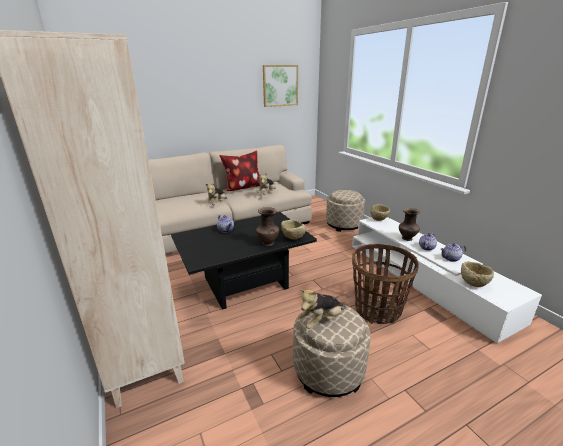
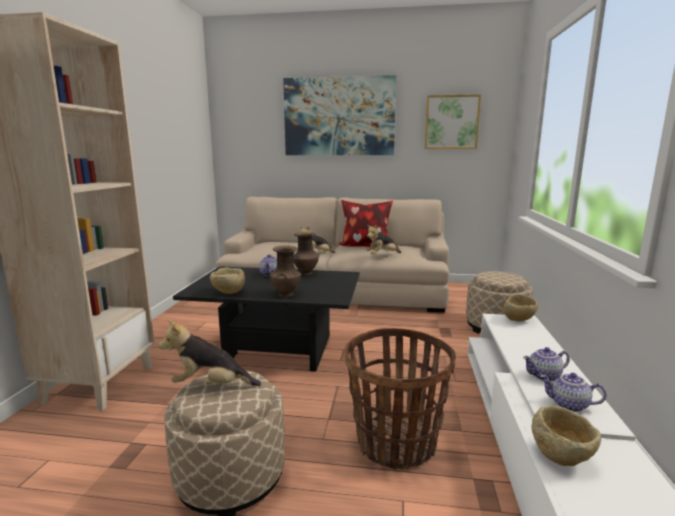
camera: 35 degrees right, 10 degrees down
(196, 82) = (339, 117): none -> picture
(292, 238) = (321, 297): beige bowl -> beige bowl (228, 292)
(407, 239) = (527, 354): brown vase -> brown vase (305, 273)

